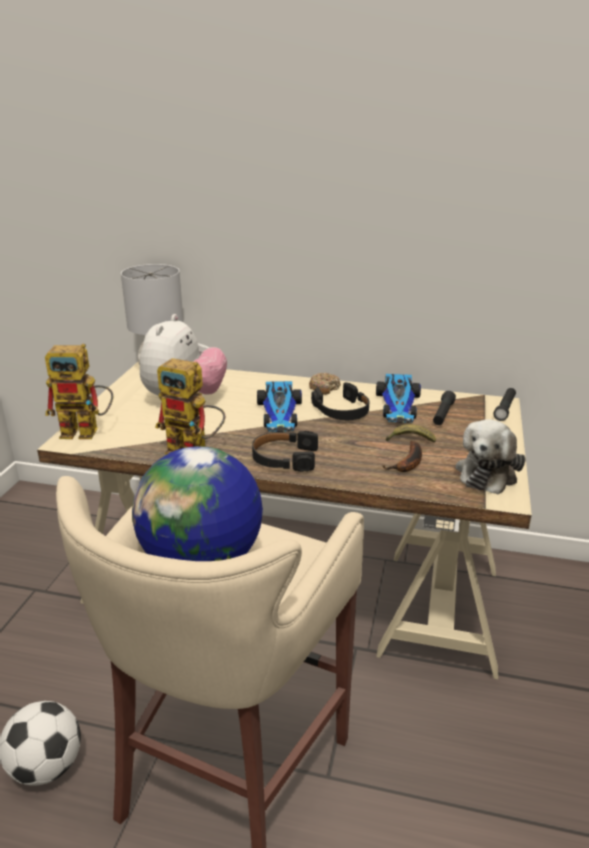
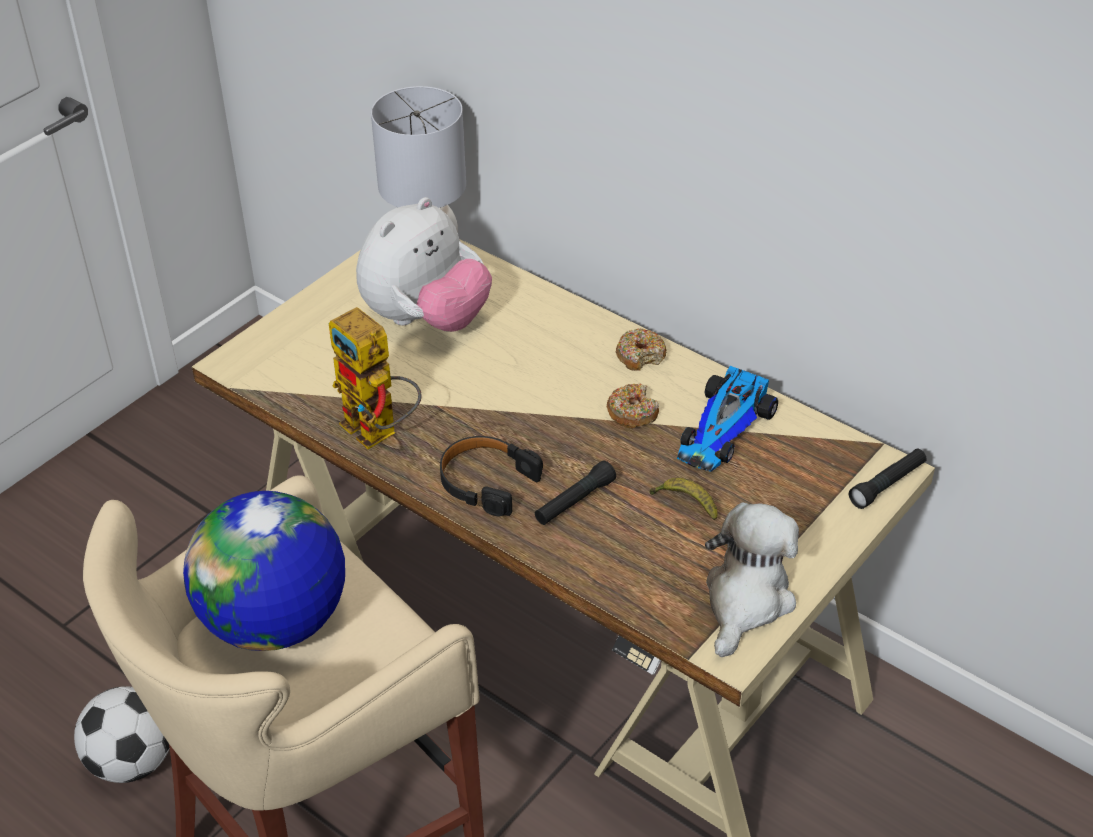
camera: 25 degrees right, 15 degrees up
(88, 431) = (267, 351): toy robot -> none
(280, 415) = (537, 395): toy car -> none
(342, 410) = (632, 413): black headphones -> donut
(408, 464) = (647, 547): banana -> none
(443, 414) = (778, 466): black flashlight -> black flashlight (574, 501)
(487, 472) = (746, 600): plush toy -> plush toy turned 150 degrees clockwise

